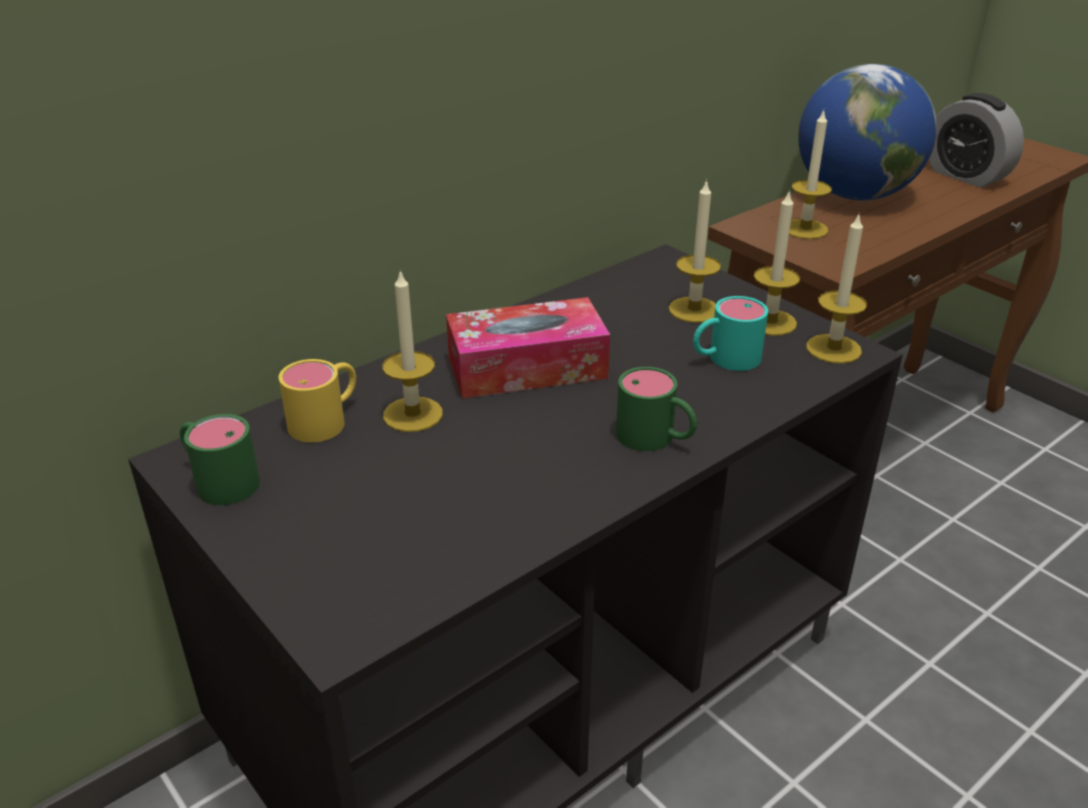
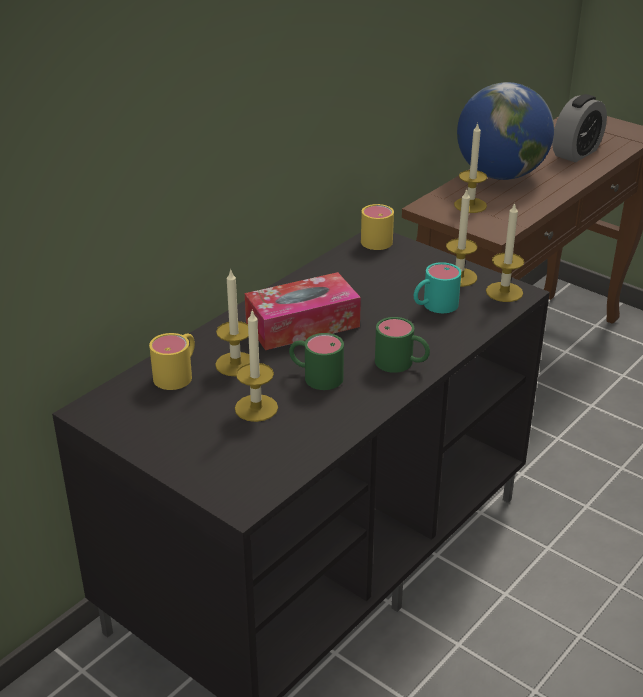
camera: 10 degrees left, 0 degrees up
(218, 480) = (122, 420): green mug -> green mug (315, 376)
(666, 261) = (377, 238): none -> yellow mug
(694, 310) = (405, 273): candle -> candle (256, 408)
(965, 175) = (576, 153): alarm clock -> alarm clock turned 90 degrees counterclockwise

